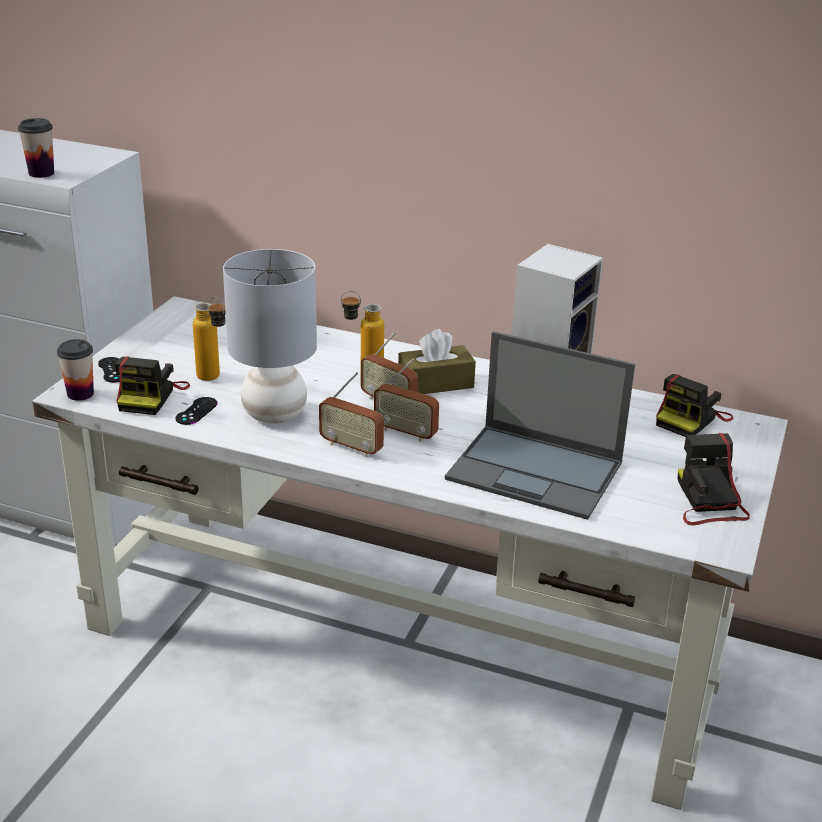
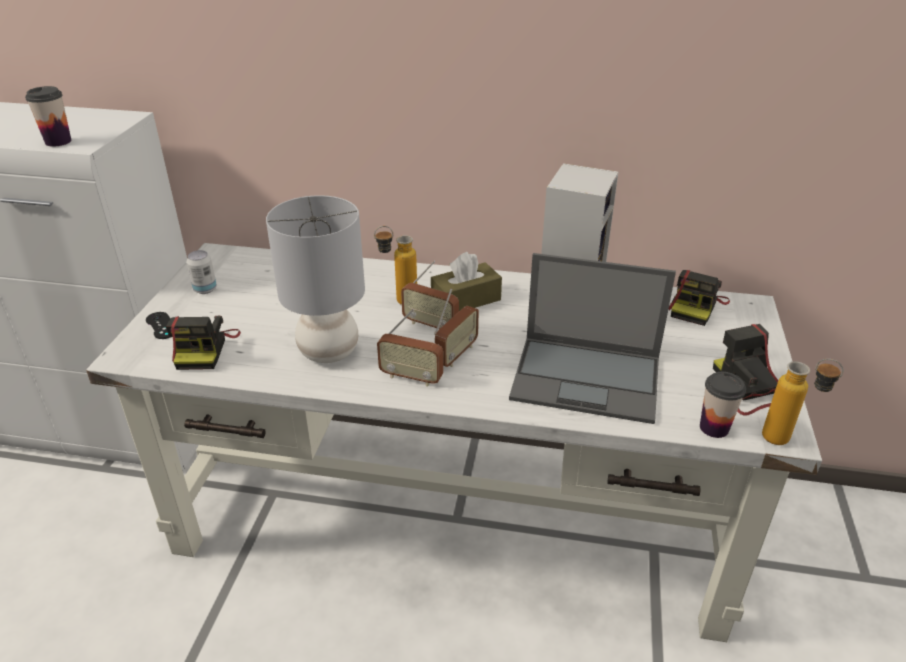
camera: 10 degrees left, 5 degrees up
(80, 394) = (134, 355): cup -> cup (714, 428)
(164, 342) = (205, 289): none -> can
(196, 411) = (253, 359): black game controller -> none
(214, 379) = (262, 322): bottle -> bottle (787, 441)
(406, 432) = (456, 354): radio -> radio turned 75 degrees counterclockwise

